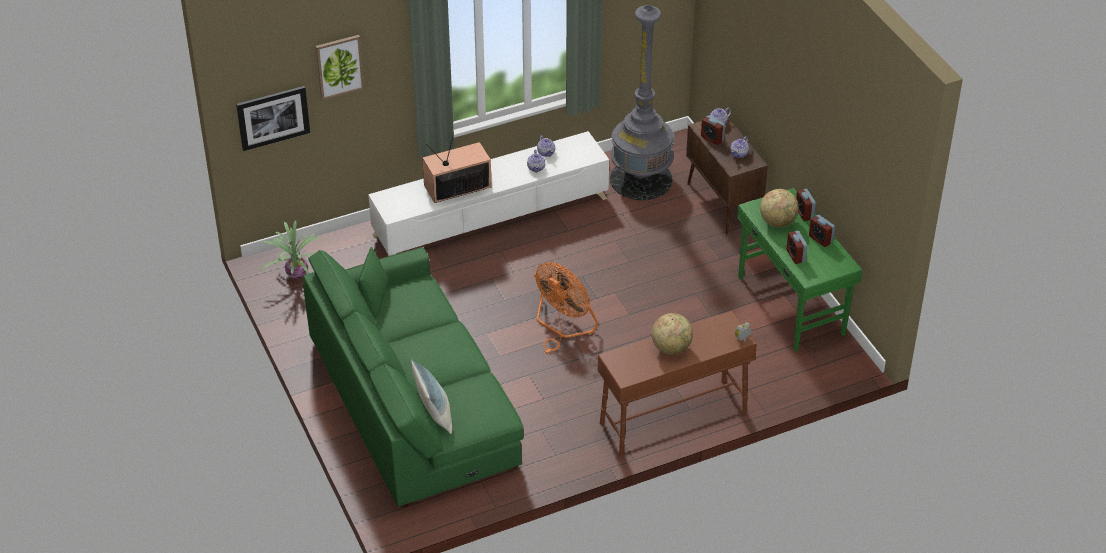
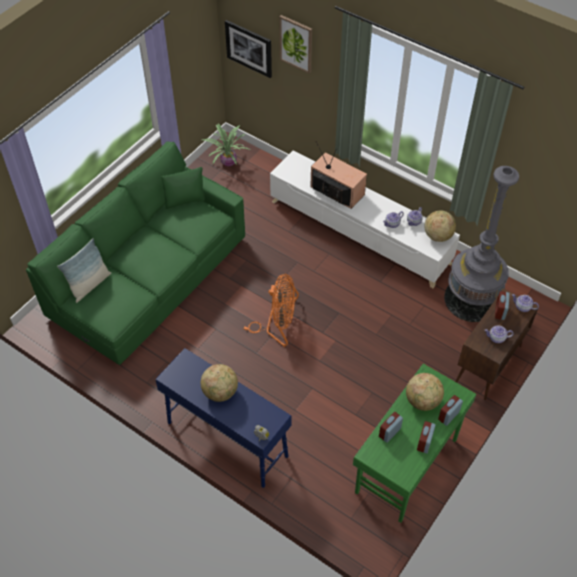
camera: 60 degrees right, 10 degrees up
(577, 145) = (438, 236): none -> globe
(672, 417) = (227, 438): brown console table -> blue console table

